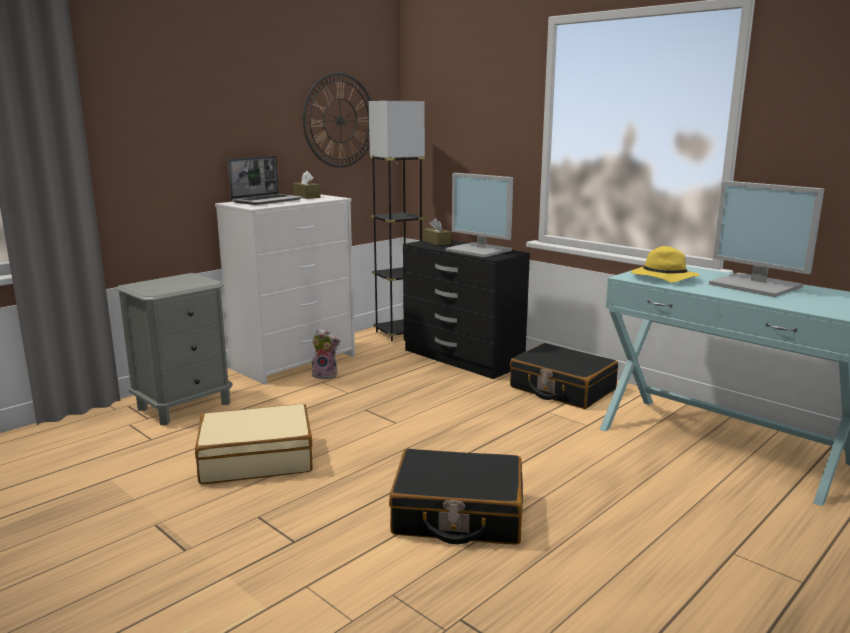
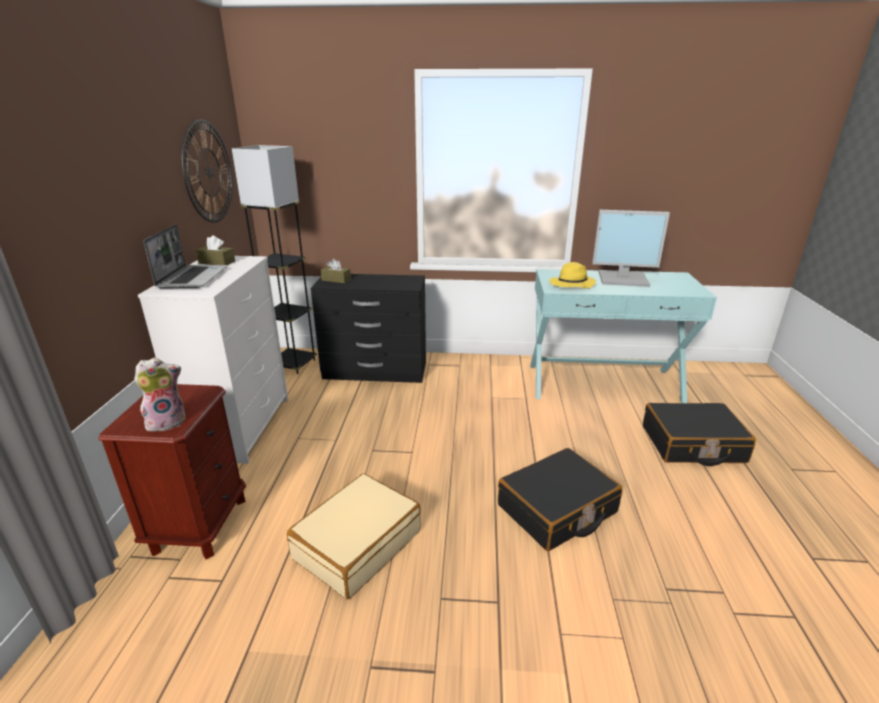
camera: 40 degrees left, 10 degrees up
(184, 406) = (200, 525): grey nightstand -> brown nightstand
(326, 375) = (291, 430): plush toy -> plush toy (167, 421)
(480, 250) = (387, 281): monitor -> none
(562, 389) = (474, 374): black suitcase -> black suitcase (692, 444)

